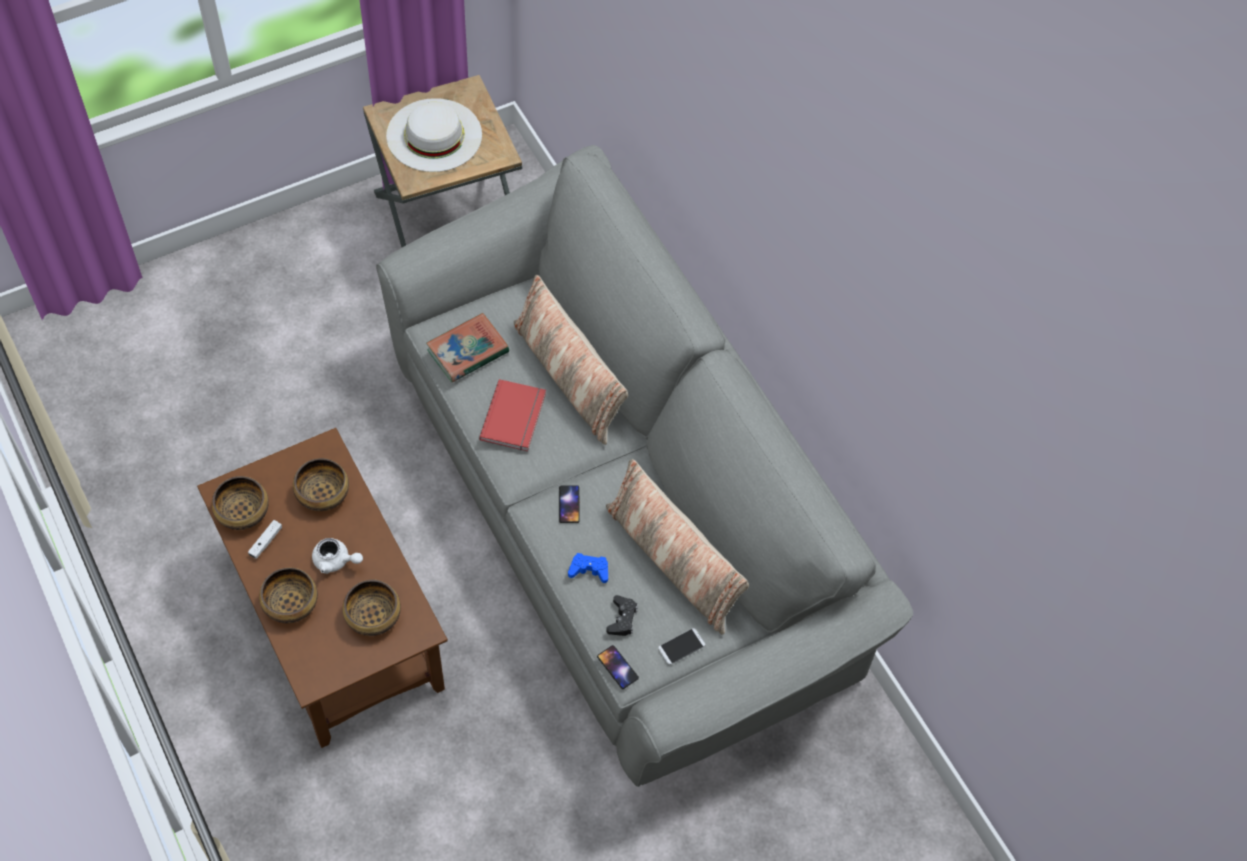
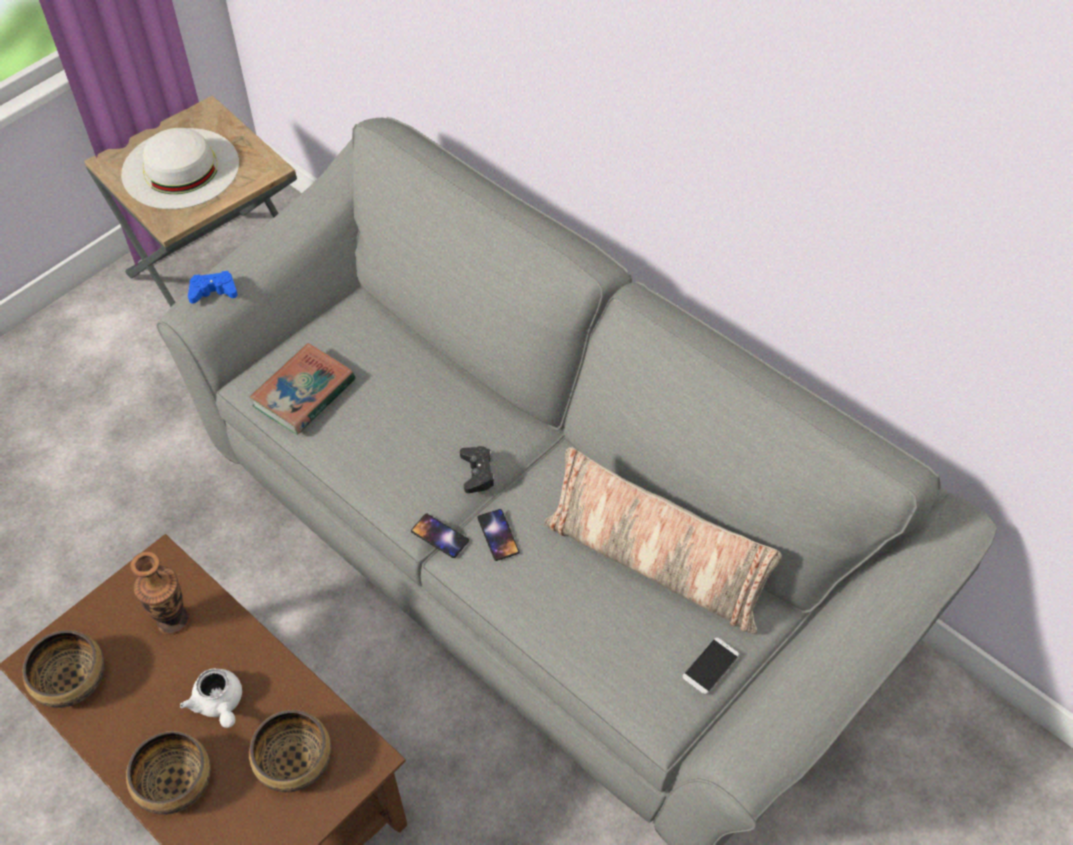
camera: 15 degrees left, 5 degrees down
(265, 542) = (115, 710): white game controller -> none
(322, 493) = (173, 621): bowl -> vase
(336, 561) = (219, 704): white teapot -> white teapot turned 60 degrees clockwise
(515, 417) = (391, 452): red book -> none
(569, 377) = (439, 387): pillow -> none
(589, 570) = (556, 607): blue game controller -> blue game controller (213, 291)
(617, 667) = (642, 720): phone -> phone (439, 536)
(622, 619) = (622, 655): black game controller -> black game controller (477, 473)

